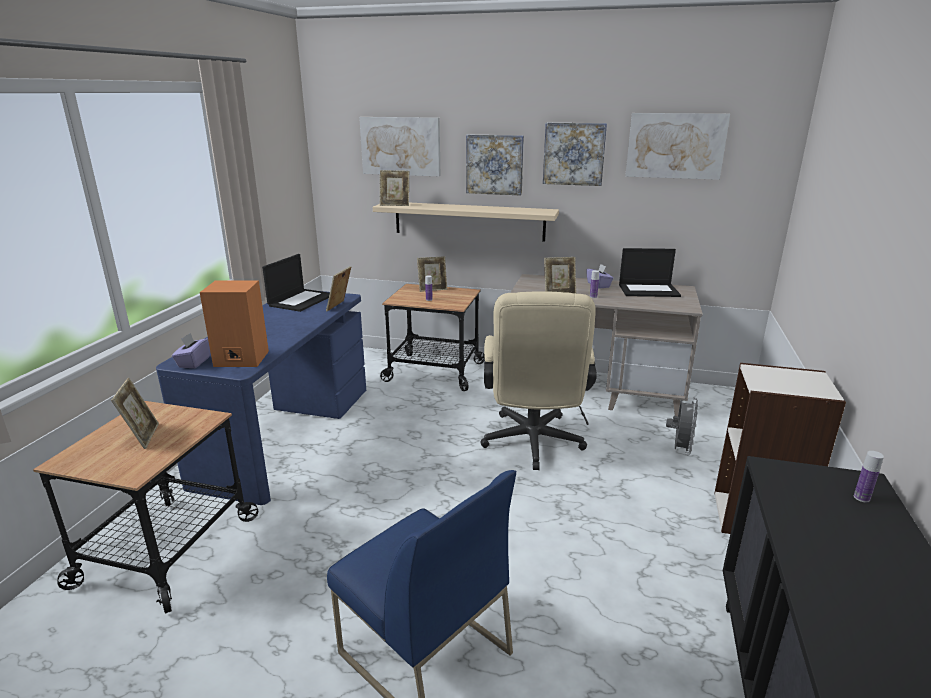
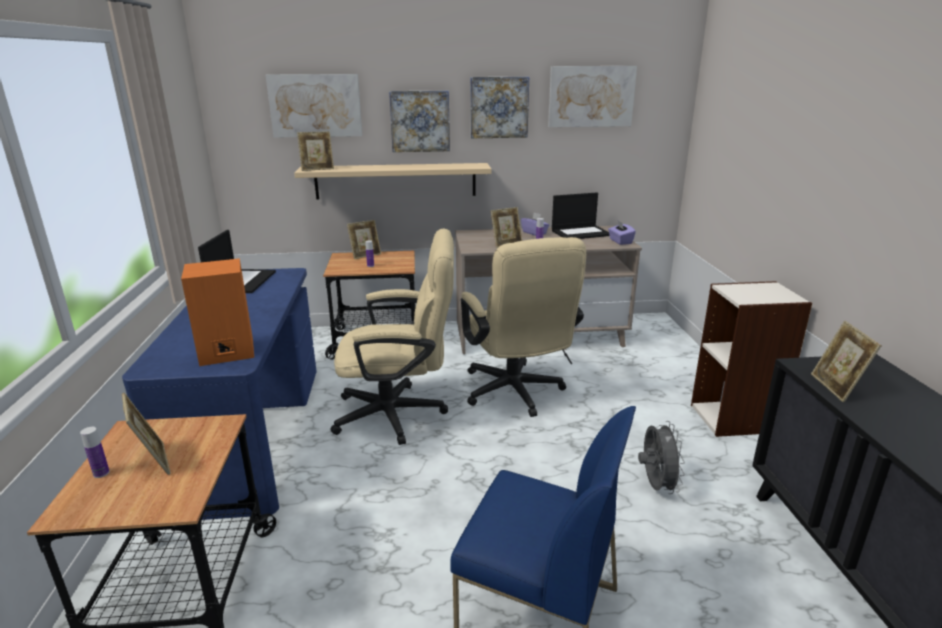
camera: 20 degrees left, 0 degrees up
(194, 362) = (169, 365): purple tissue box -> purple tissue box (620, 241)
(340, 307) = (293, 282): picture frame -> picture frame (836, 388)
(415, 442) = (400, 414): none -> beige office chair
(679, 449) = (641, 373): grey fan -> grey fan (655, 486)
(861, 498) = (879, 375): bottle -> bottle (101, 473)

